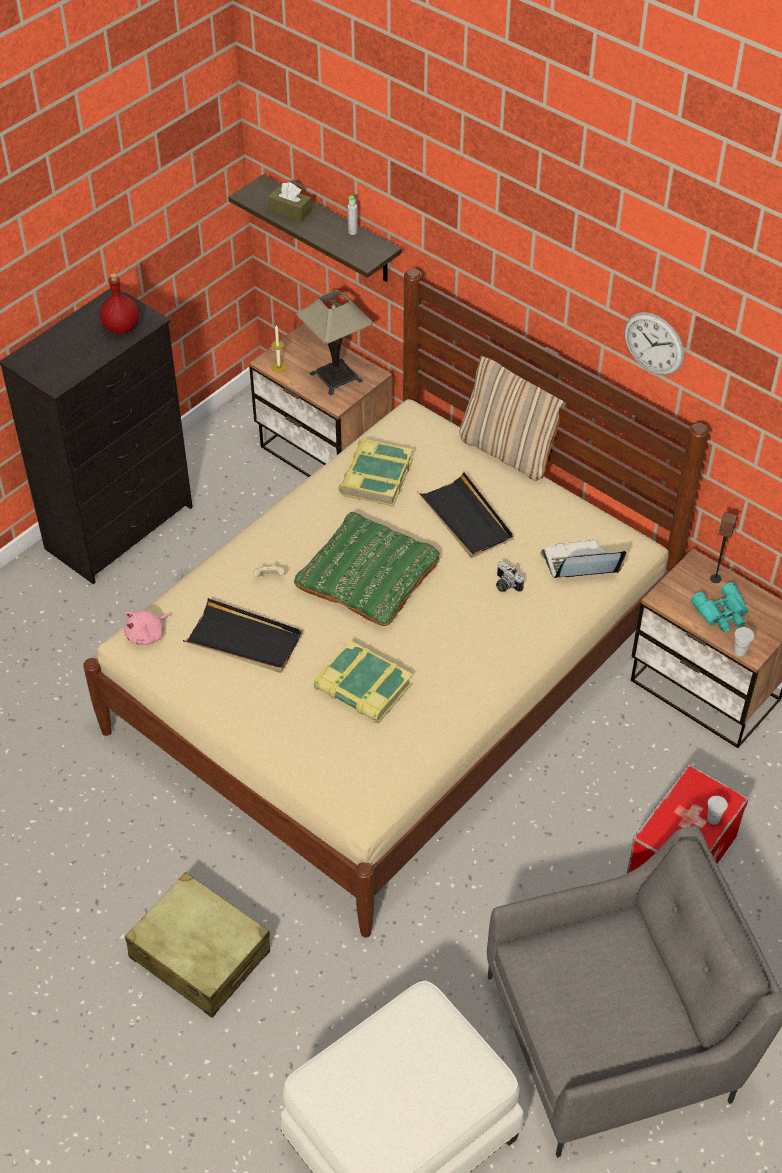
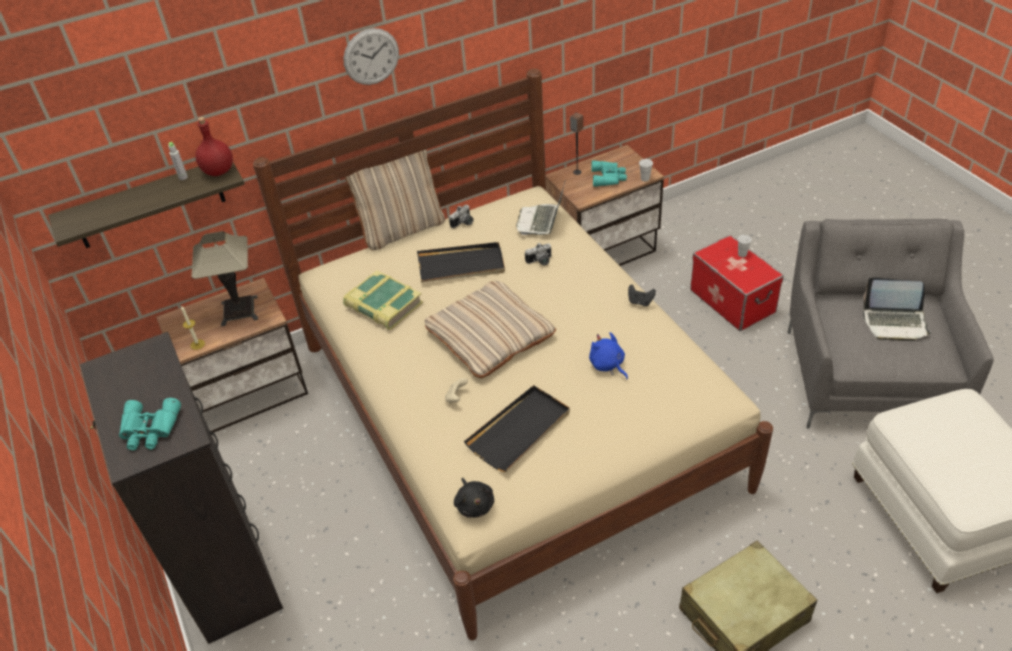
camera: 65 degrees left, 5 degrees down
(56, 358) = (149, 430): none -> turquoise binoculars
(122, 327) = (149, 368): red bottle -> red bottle (218, 171)
(147, 635) = (474, 504): pink plush toy -> black plush toy
(290, 210) = (117, 207): brown tissue box -> none
(362, 688) = (608, 365): book -> blue plush toy
(367, 576) = (490, 335): green pillow -> beige pillow
(479, 694) = (640, 302): none -> black game controller
(543, 498) = (464, 223): none -> camera
(621, 996) = (895, 323): none -> laptop
(654, 343) = (473, 42): wall clock -> wall clock (371, 56)

